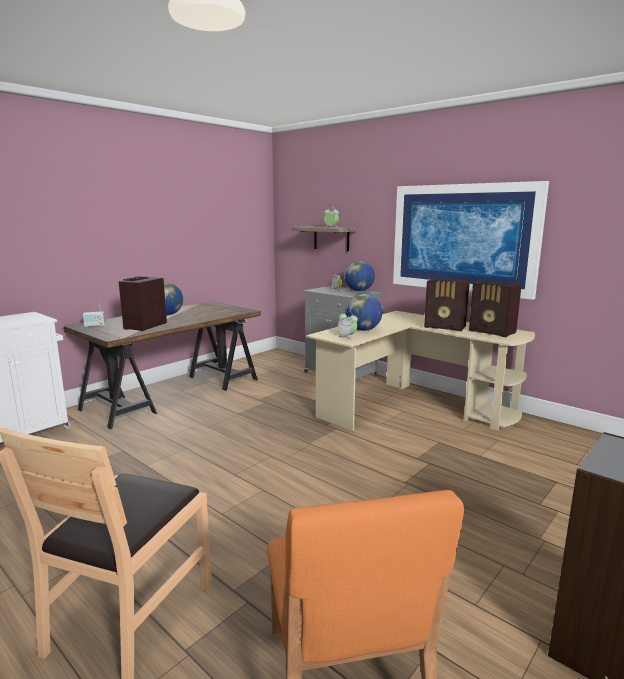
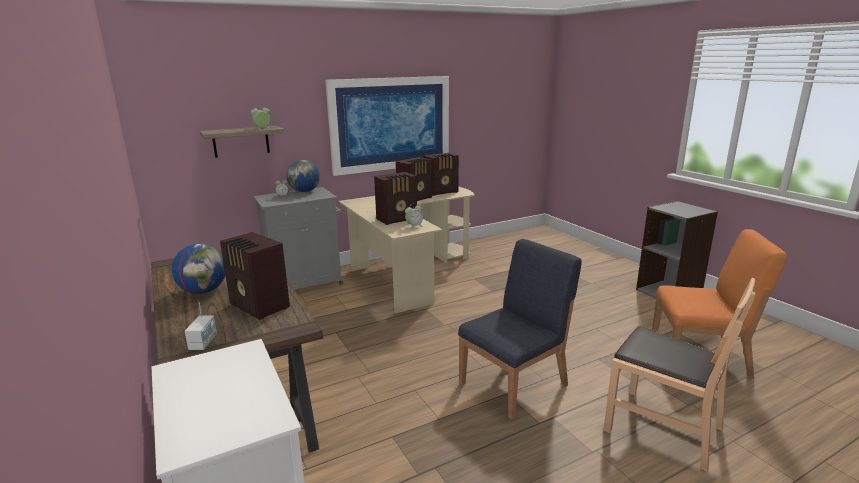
camera: 70 degrees left, 5 degrees up
(207, 496) = (514, 384): none -> blue chair
(363, 330) = (397, 219): globe -> radio

